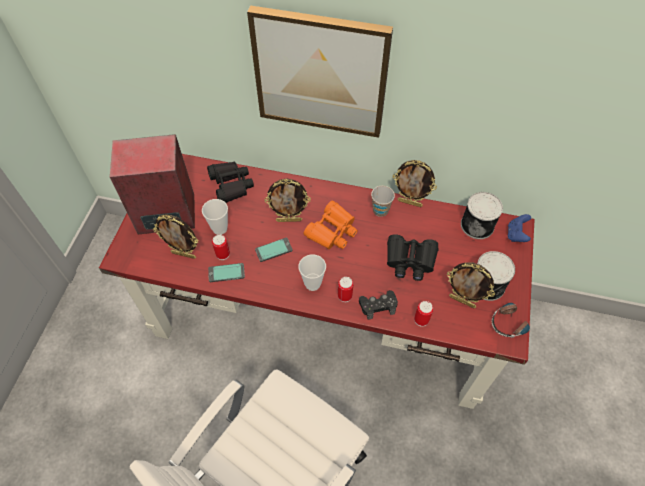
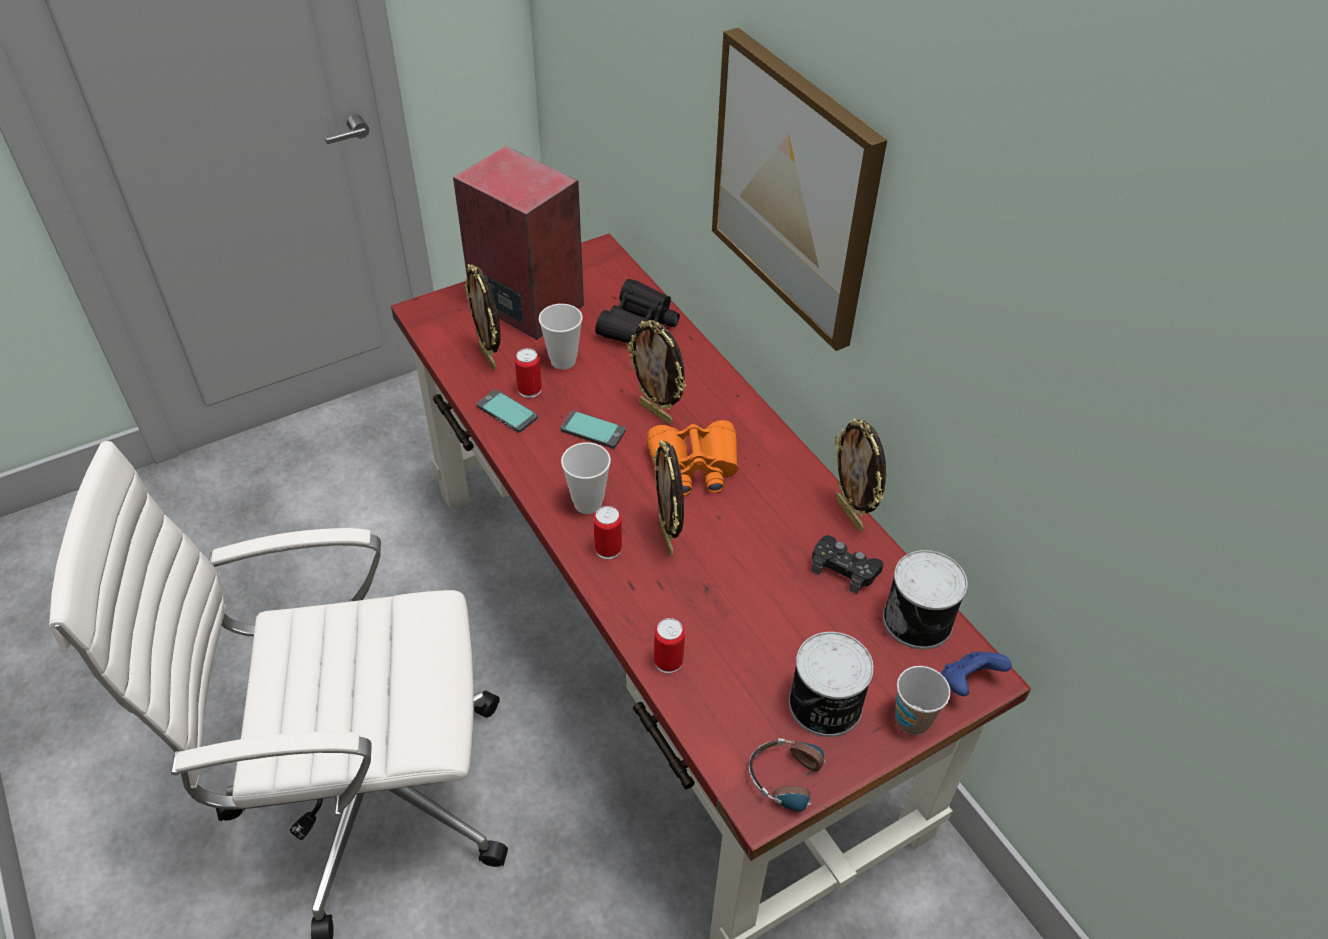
camera: 45 degrees right, 10 degrees down
(378, 306) = (633, 596): black game controller -> black game controller (844, 568)
(380, 210) = (793, 492): cup -> cup (912, 720)
(410, 261) = (751, 581): black binoculars -> none
(462, 301) = (758, 691): picture frame -> picture frame (667, 537)

